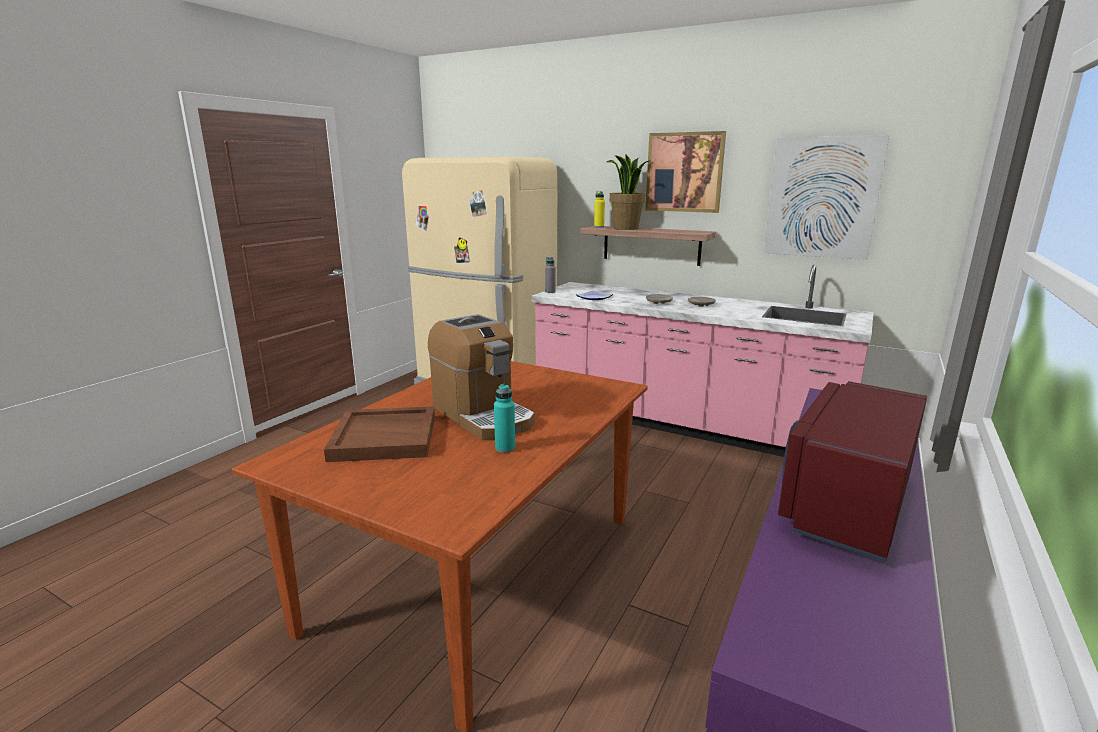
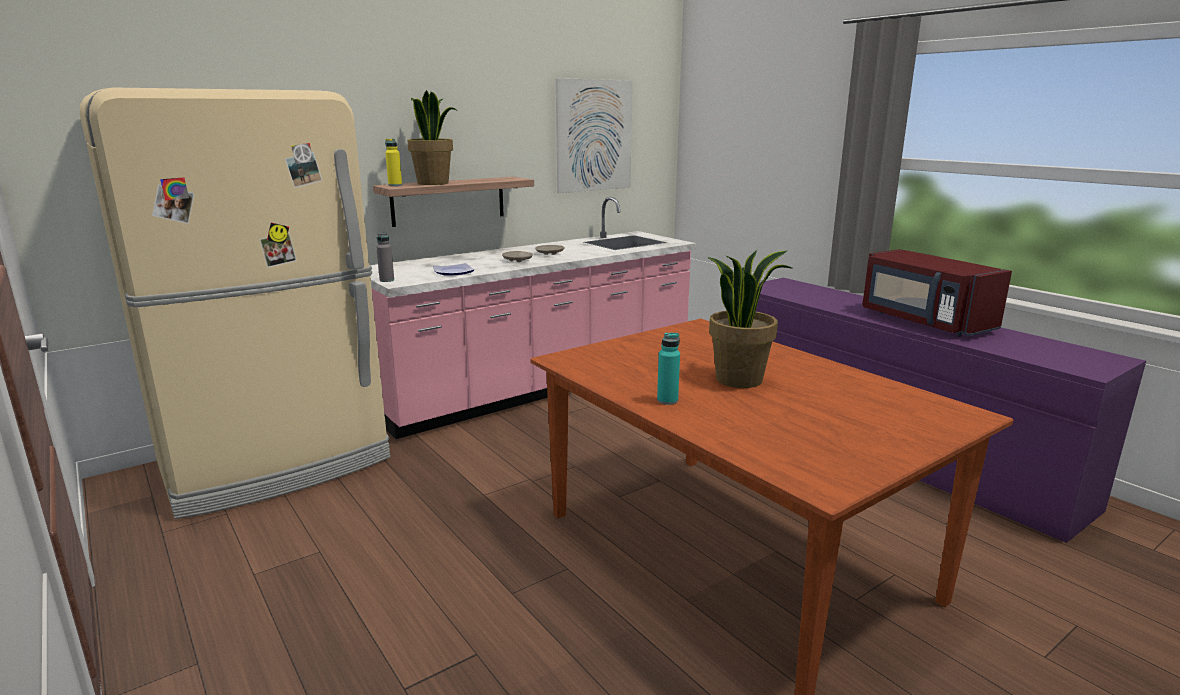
camera: 65 degrees left, 0 degrees up
(385, 437) = (775, 424): brown tray -> none
(483, 416) = (739, 379): coffee machine -> potted plant
(505, 448) = (824, 381): turquoise bottle -> turquoise bottle (667, 400)
(684, 172) = (475, 113): picture -> none

